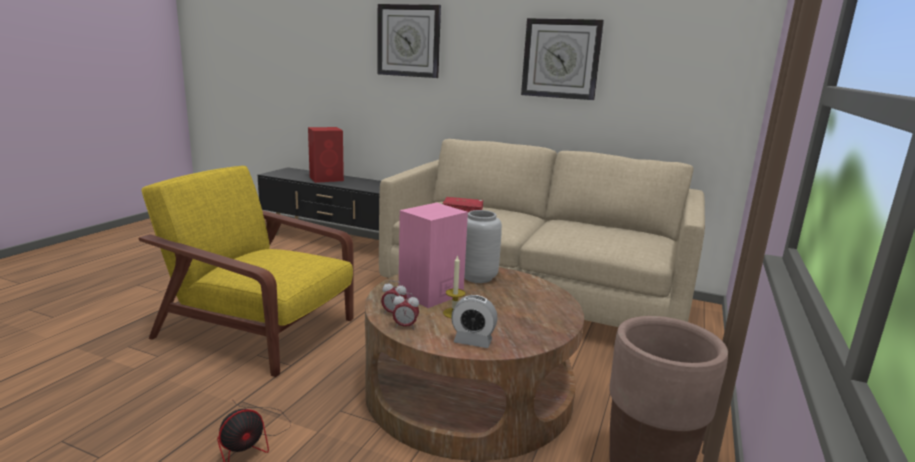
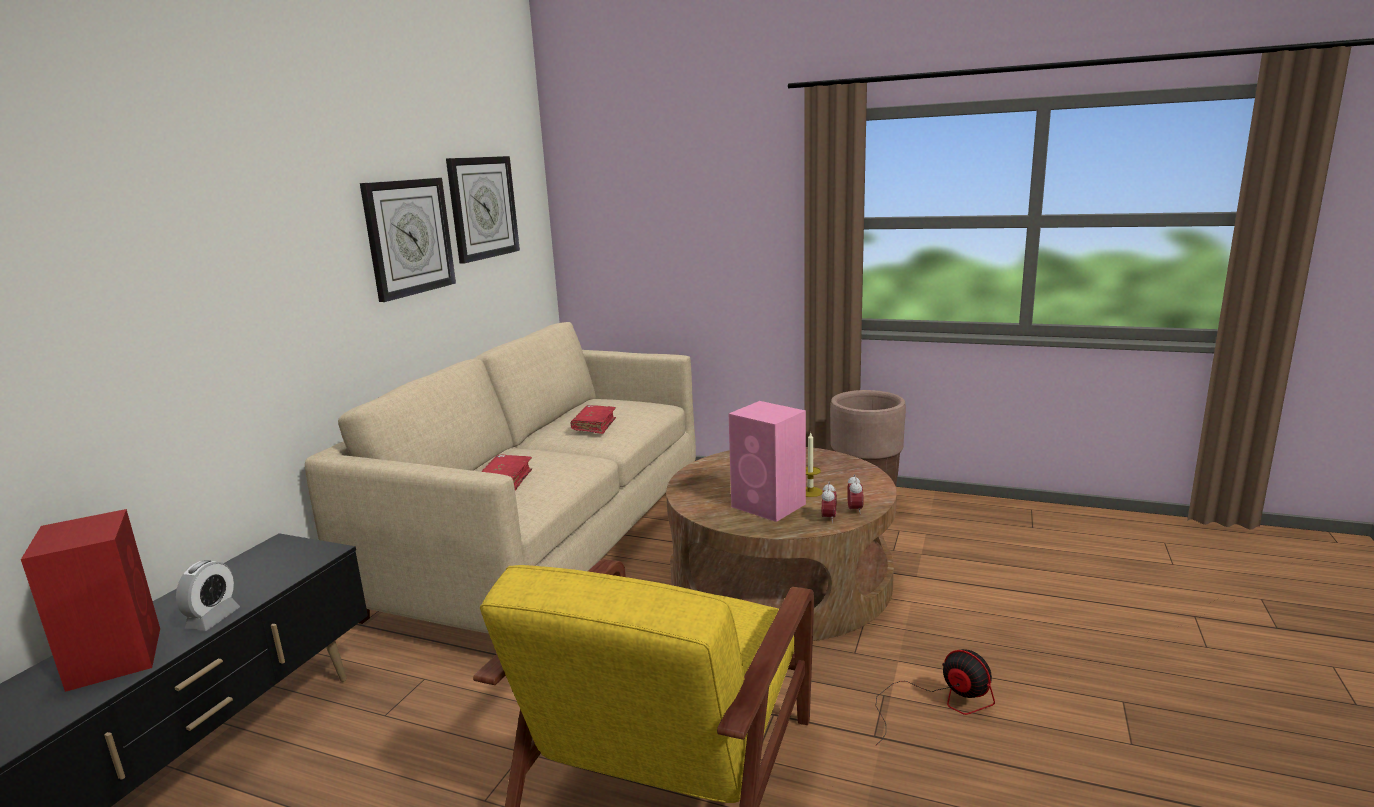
camera: 90 degrees left, 0 degrees up
(409, 41) = (166, 252): wall clock -> wall clock (482, 207)
(472, 341) = (863, 482): alarm clock -> alarm clock (213, 619)
(478, 278) = (710, 486): grey vase -> none
(576, 231) = (594, 425): none -> red book

